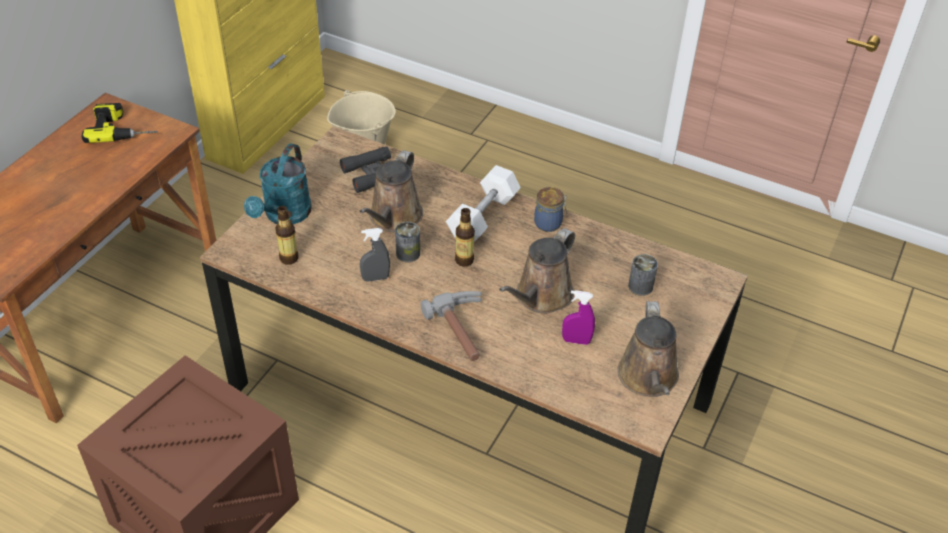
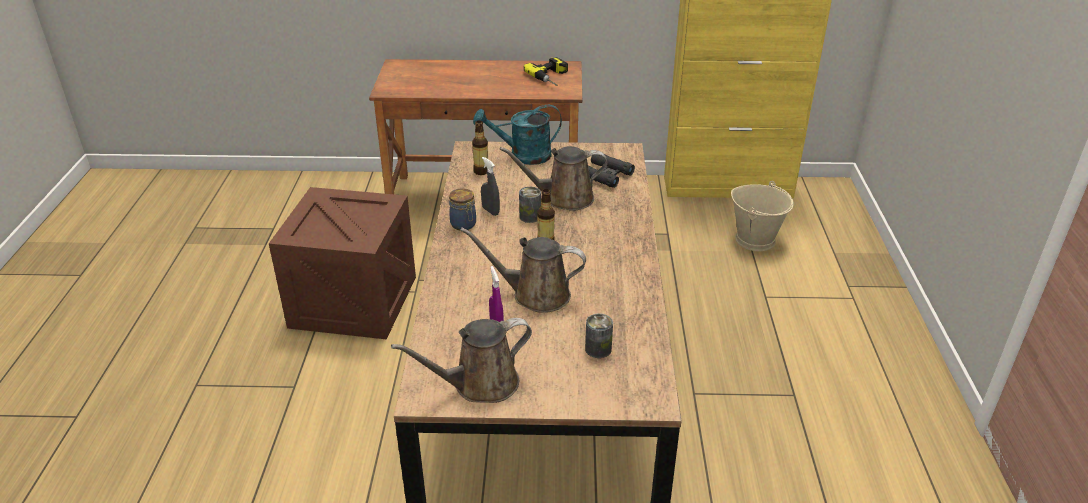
camera: 65 degrees right, 10 degrees down
(465, 330) = (466, 267): hammer -> none
(483, 216) = (607, 238): white dumbbell -> none
(549, 223) = (632, 274): jar -> jar (464, 225)

